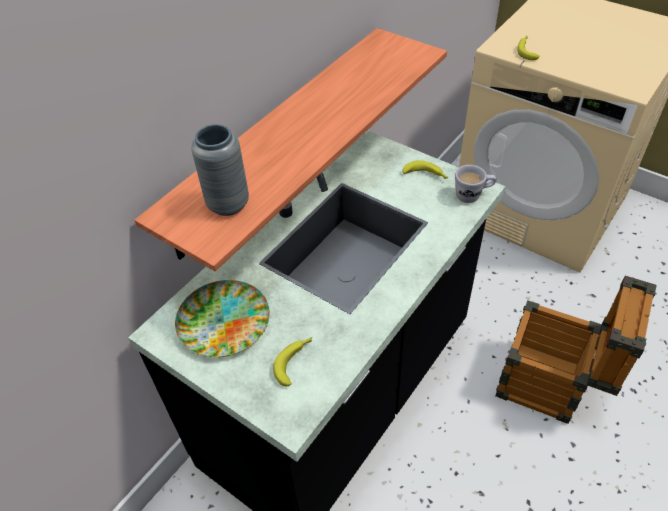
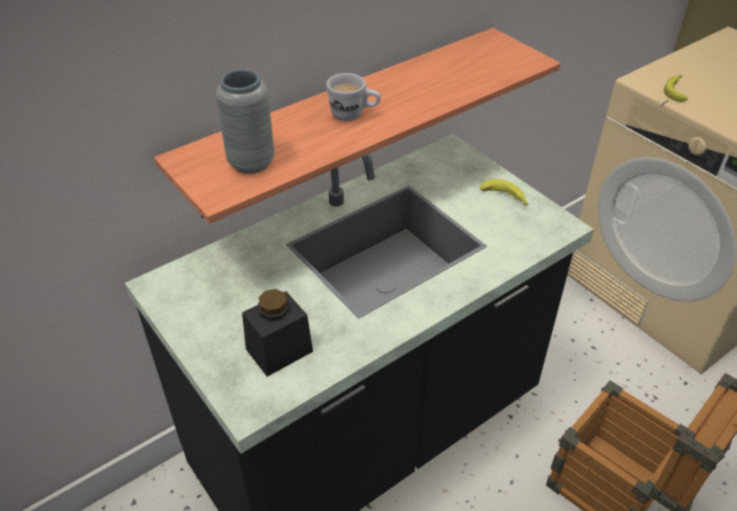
camera: 15 degrees right, 5 degrees down
(223, 322) = (223, 292): plate -> none
(295, 362) = (279, 350): banana -> black jar
(473, 195) = (551, 230): white mug -> white mug (354, 115)

